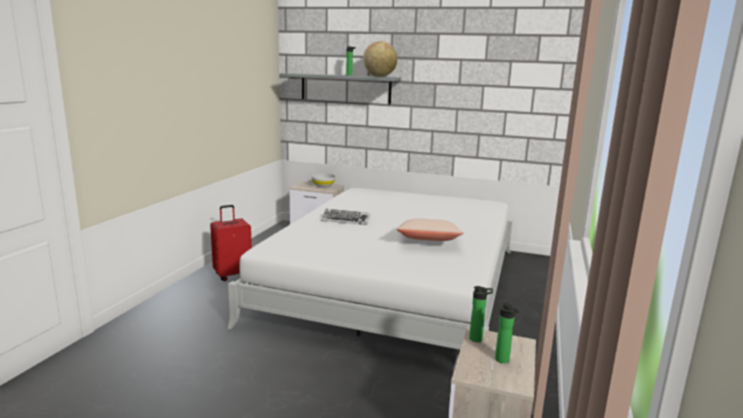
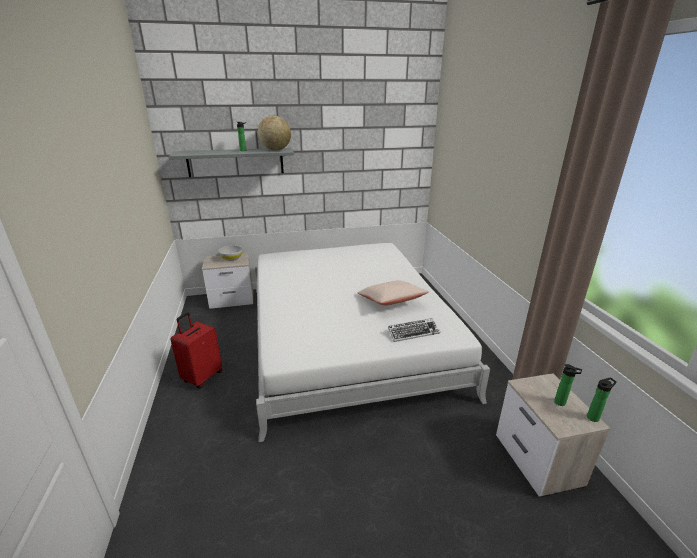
camera: 30 degrees left, 10 degrees up
(346, 220) = (306, 297): keyboard -> keyboard (413, 332)
(478, 339) = (527, 389): bottle -> bottle (594, 417)

